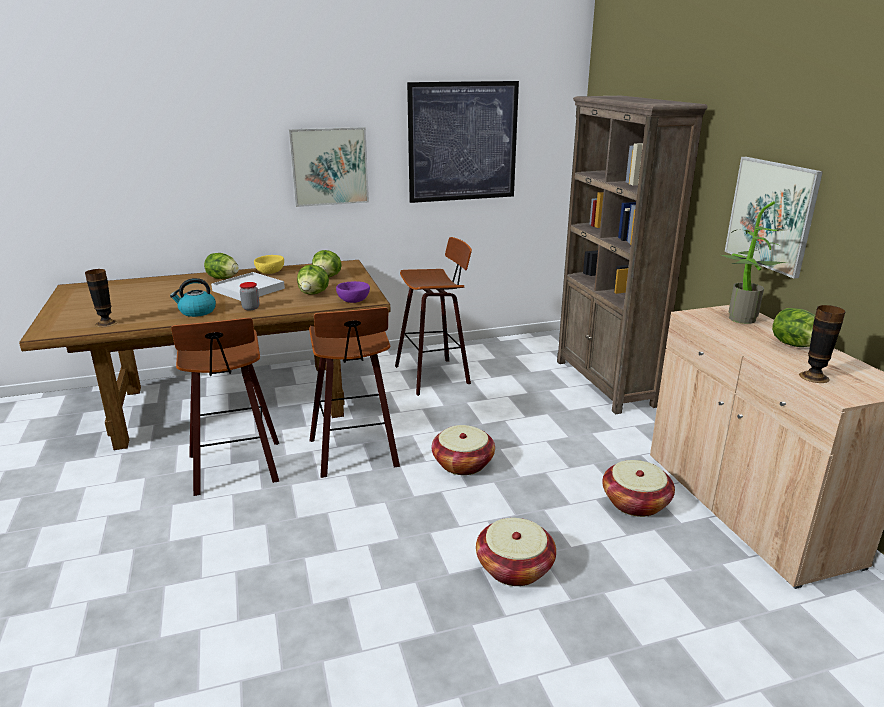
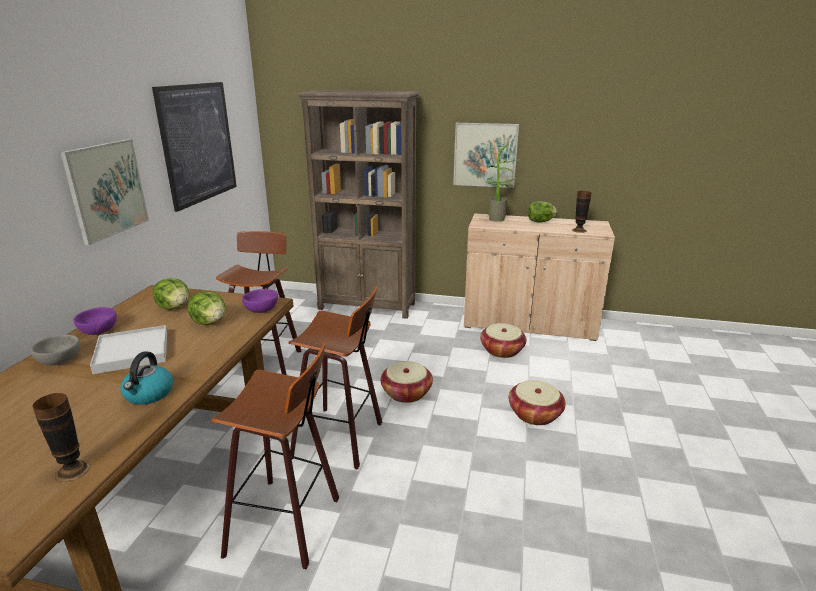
camera: 60 degrees left, 0 degrees up
(223, 278) = (59, 361): lettuce -> grey bowl
(251, 308) = (194, 360): jar -> none
(271, 272) = (99, 330): yellow bowl -> purple bowl

